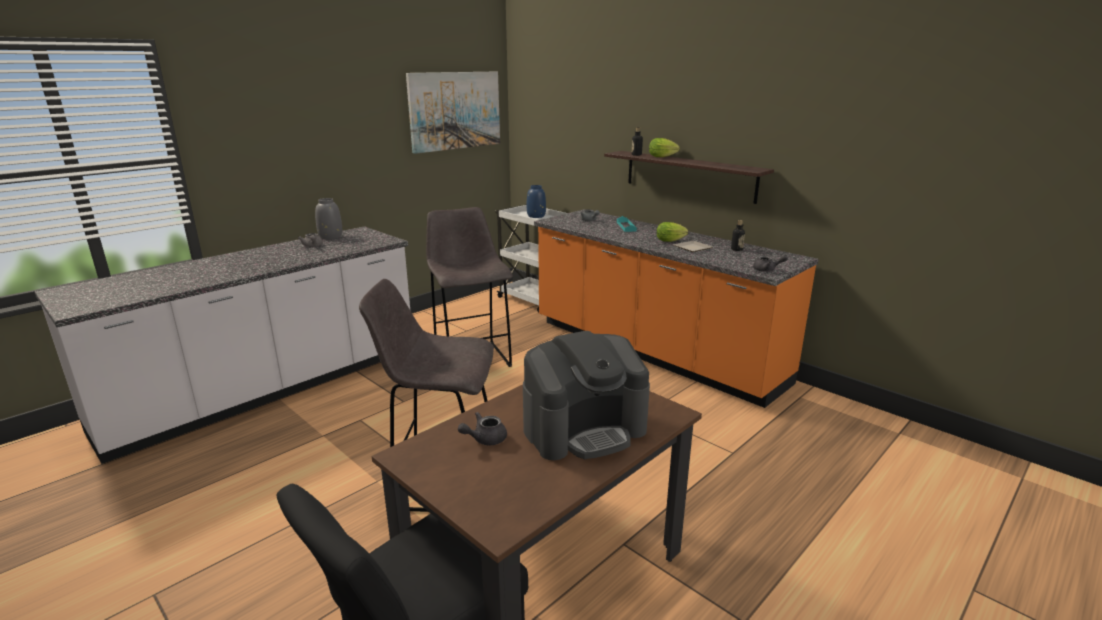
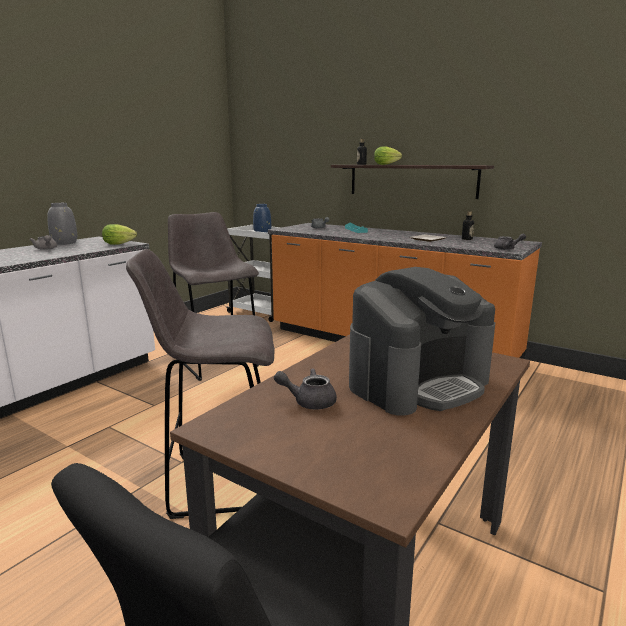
camera: 10 degrees left, 5 degrees down
(455, 110) = (182, 134): picture -> none
(485, 439) = (309, 401): grey teapot -> grey teapot turned 45 degrees clockwise
(671, 241) = (404, 236): lettuce -> lettuce (121, 244)

